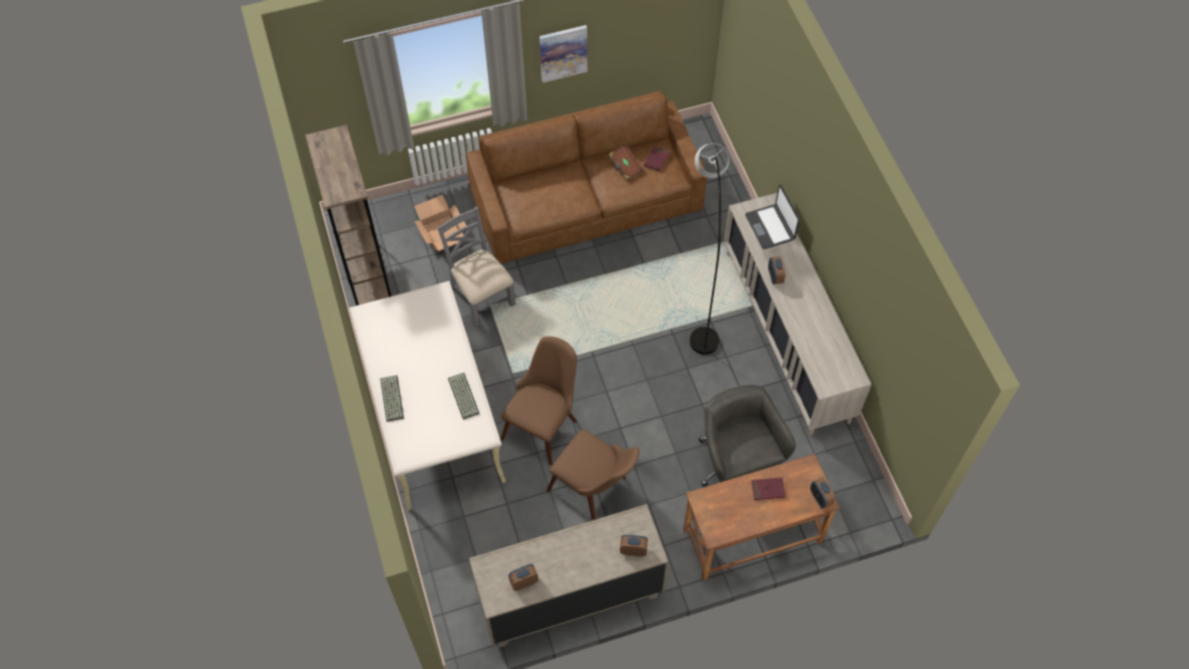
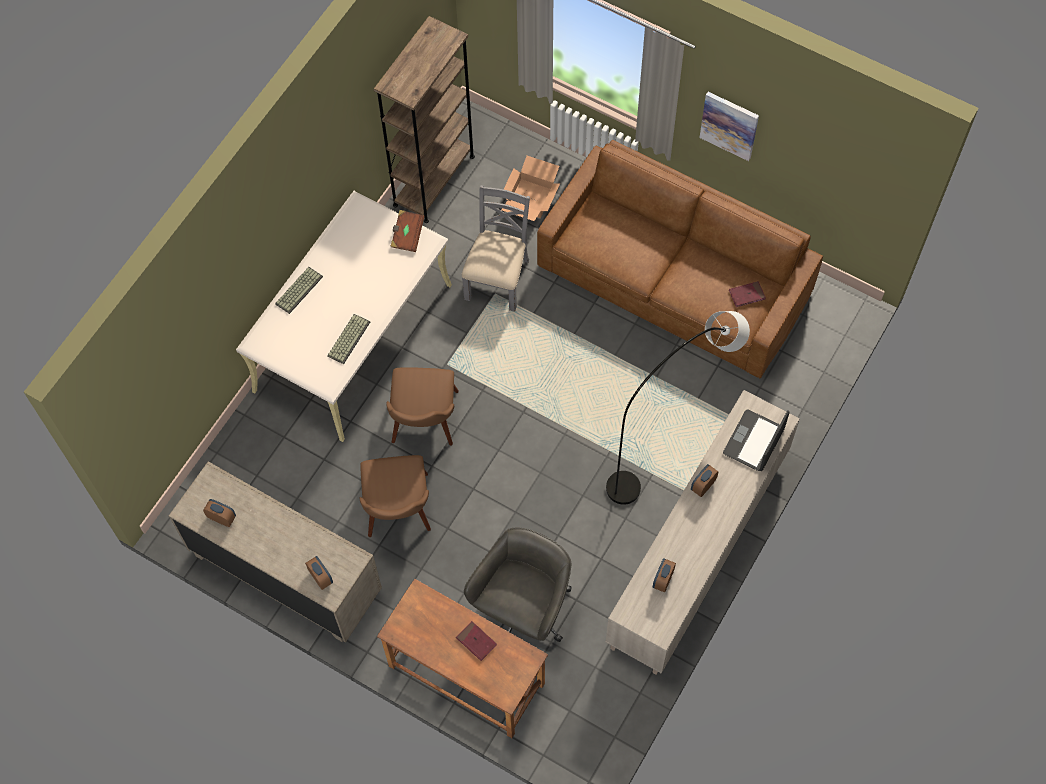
camera: 50 degrees right, 5 degrees up
(544, 422) = (423, 426): brown chair -> brown chair turned 105 degrees clockwise
(625, 167) = (712, 277): brown book -> brown book (407, 235)
(820, 498) = (506, 691): alarm clock -> alarm clock (663, 580)

